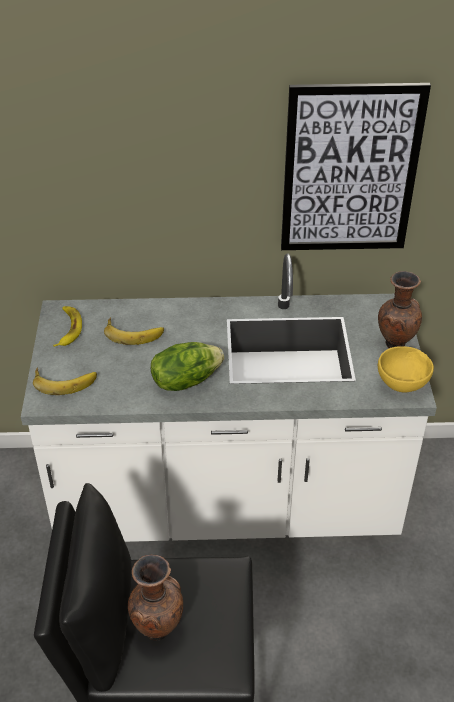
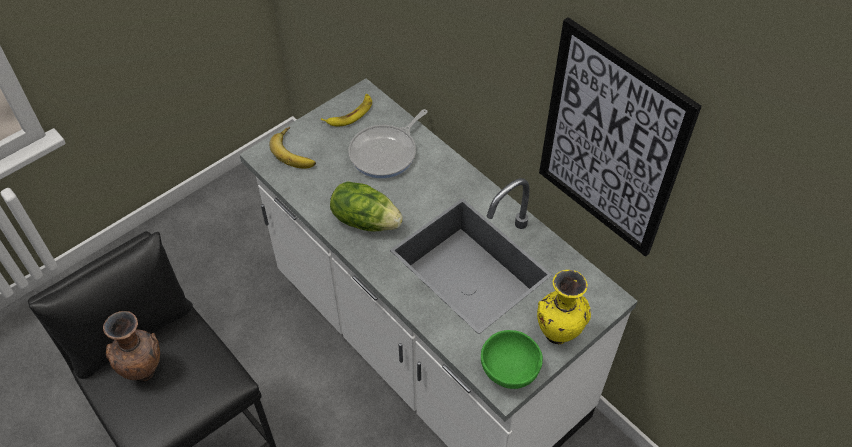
camera: 50 degrees right, 10 degrees up
(134, 332) = (386, 153): banana -> frying pan
(394, 343) = (557, 334): brown vase -> yellow vase
(403, 384) = (509, 372): yellow bowl -> green bowl

